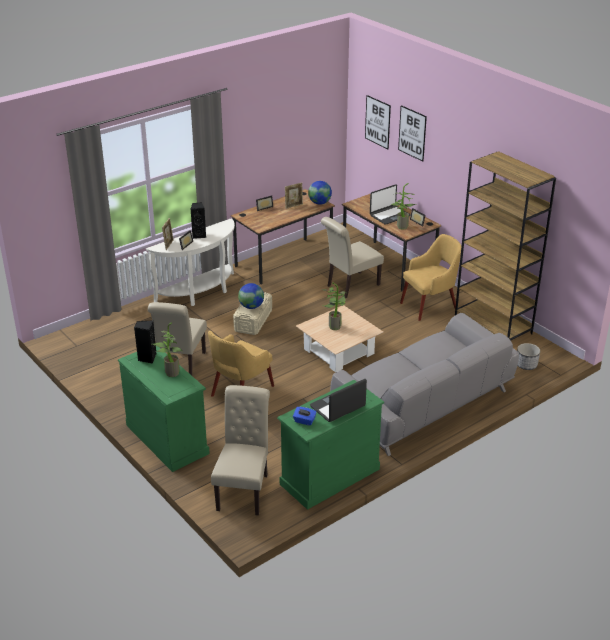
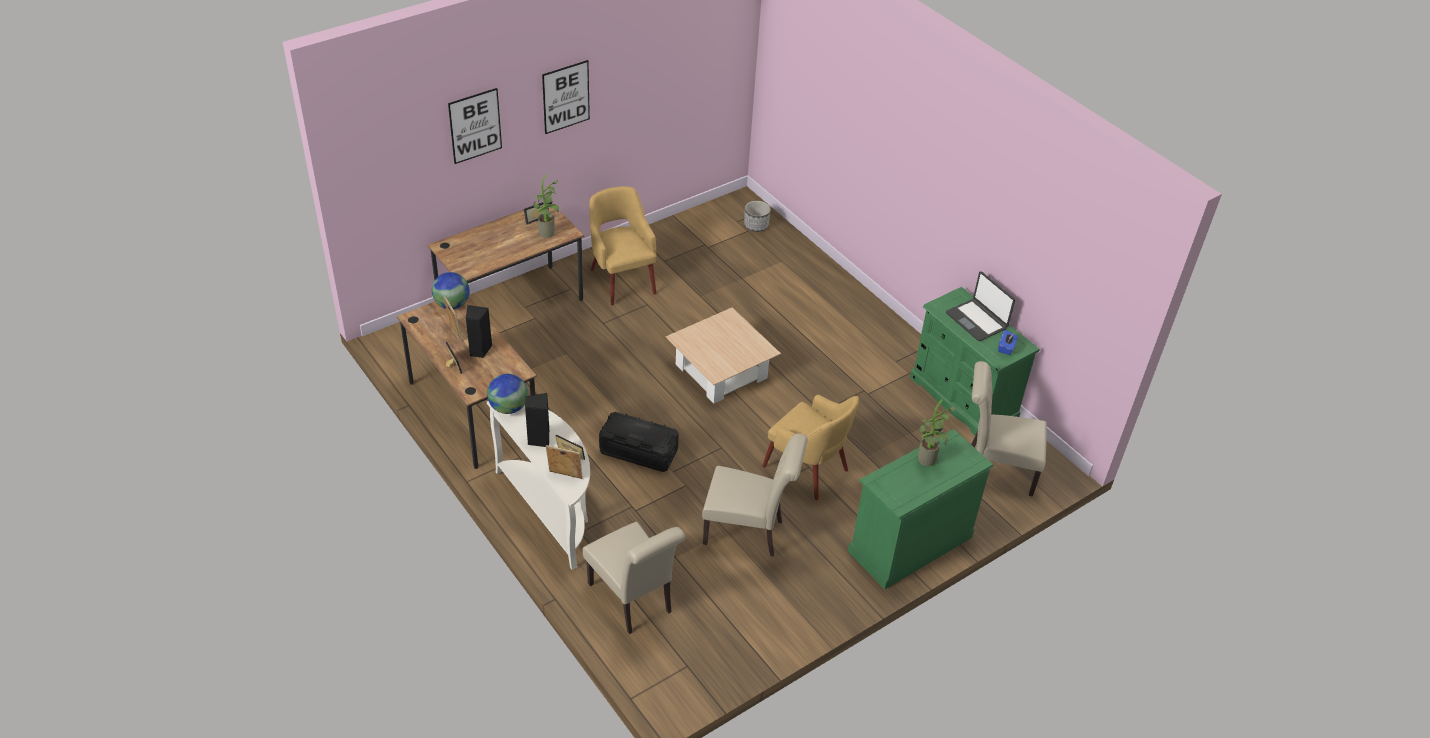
camera: 90 degrees left, 10 degrees up
(147, 358) = (894, 486): black speaker -> black speaker (479, 350)
(251, 306) = (648, 432): globe -> globe (508, 407)
(253, 321) = (638, 451): beige storage box -> black storage box
(335, 326) = (717, 348): potted plant -> none
(350, 286) = (560, 346): beige chair -> beige chair (633, 601)
(377, 122) = (406, 155): picture -> picture (566, 97)
(389, 215) = (510, 241): laptop -> none
(423, 404) = (830, 312): grey sofa -> none
(493, 324) = (671, 235): brown bookcase -> none

